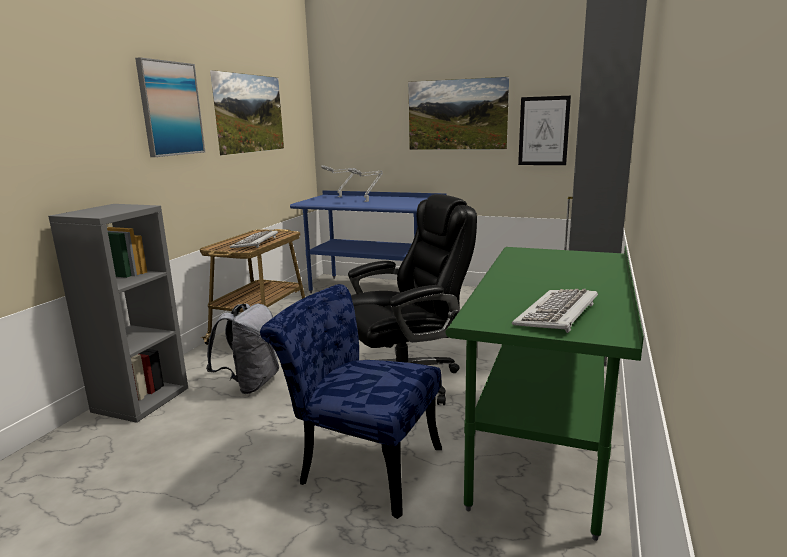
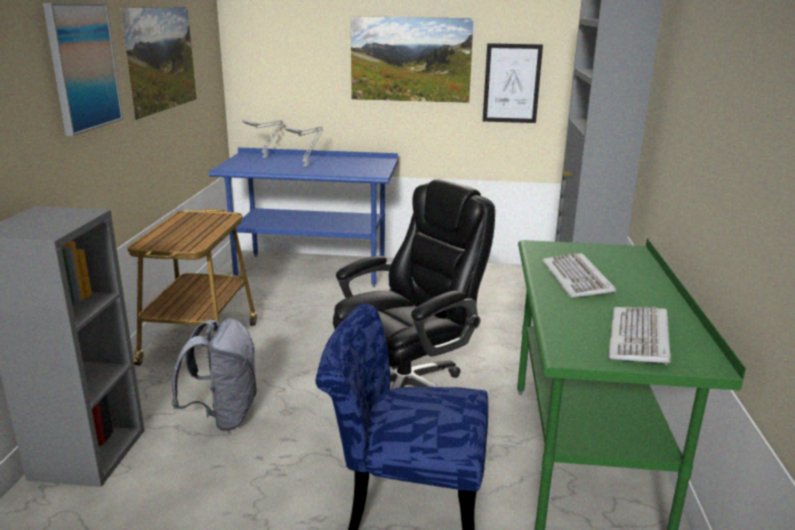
camera: 15 degrees left, 5 degrees up
(255, 242) = (196, 233): keyboard -> keyboard (577, 279)

